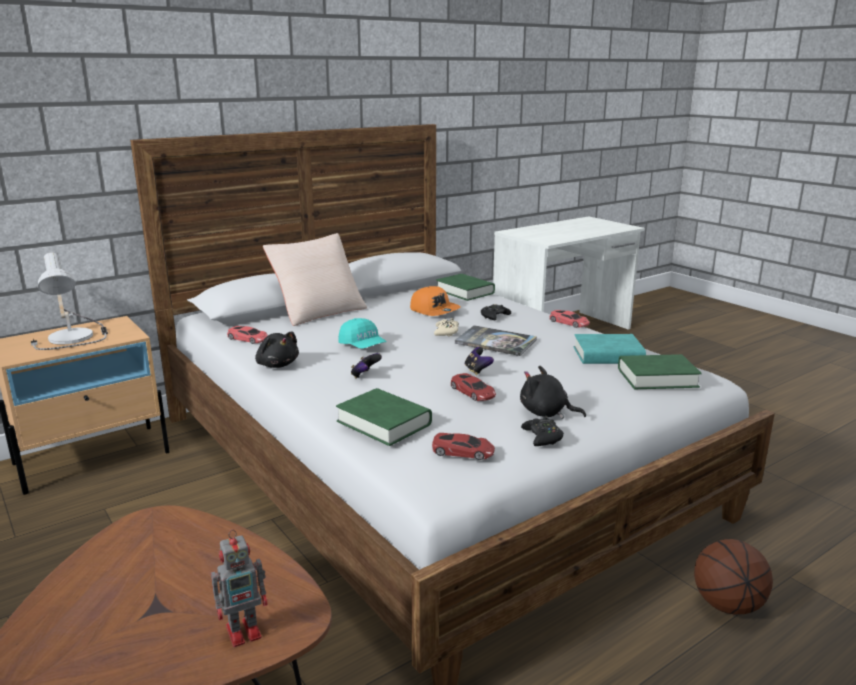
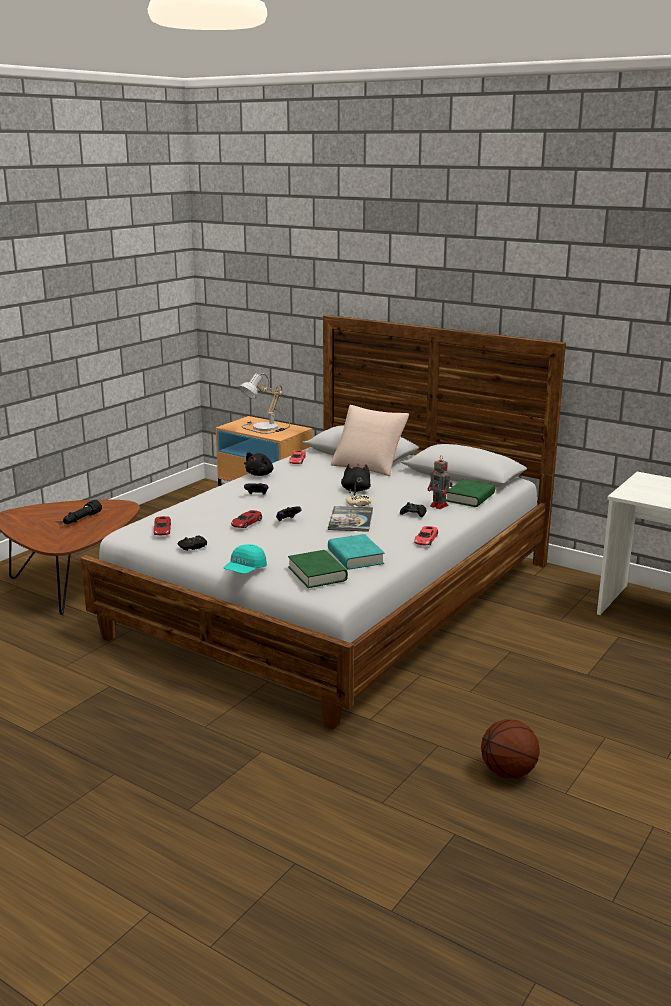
camera: 70 degrees right, 0 degrees up
(172, 578) = (82, 519): none -> black flashlight
(245, 631) = (50, 539): toy robot -> toy robot (439, 506)
(363, 346) = (307, 487): turquoise cap -> turquoise cap (245, 570)
(384, 423) = (187, 508): green book -> none
(435, 310) = (408, 495): orange cap -> none
(546, 413) = (231, 545): black plush toy -> black plush toy (355, 490)
(726, 604) = (214, 722): basketball -> basketball (508, 772)

